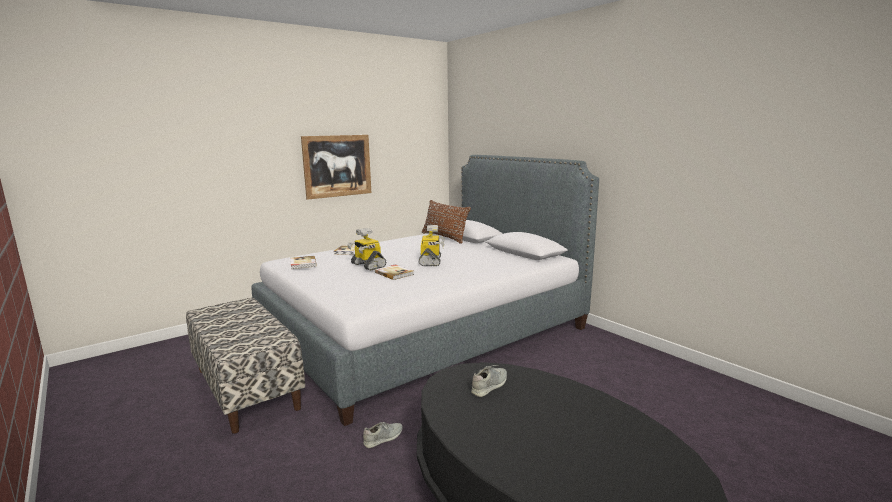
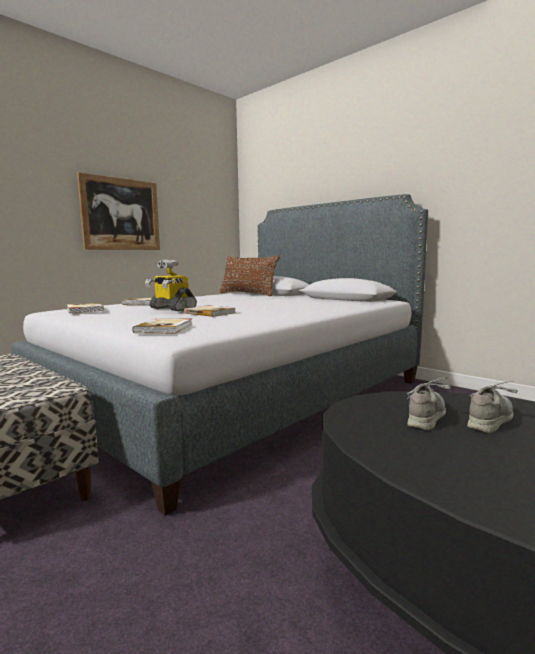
camera: 10 degrees left, 5 degrees down
(351, 297) = (165, 328): none -> book
(383, 438) = (232, 527): grey shoe -> grey shoe (491, 419)
(431, 261) = (248, 305): toy robot -> none

